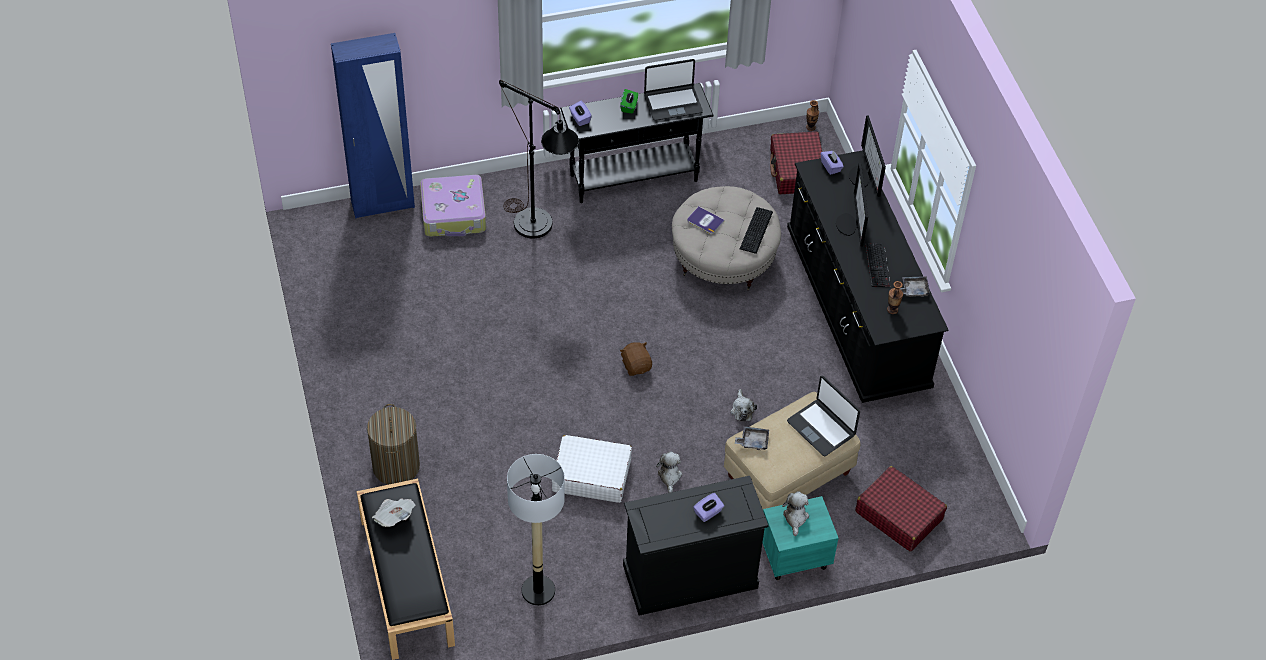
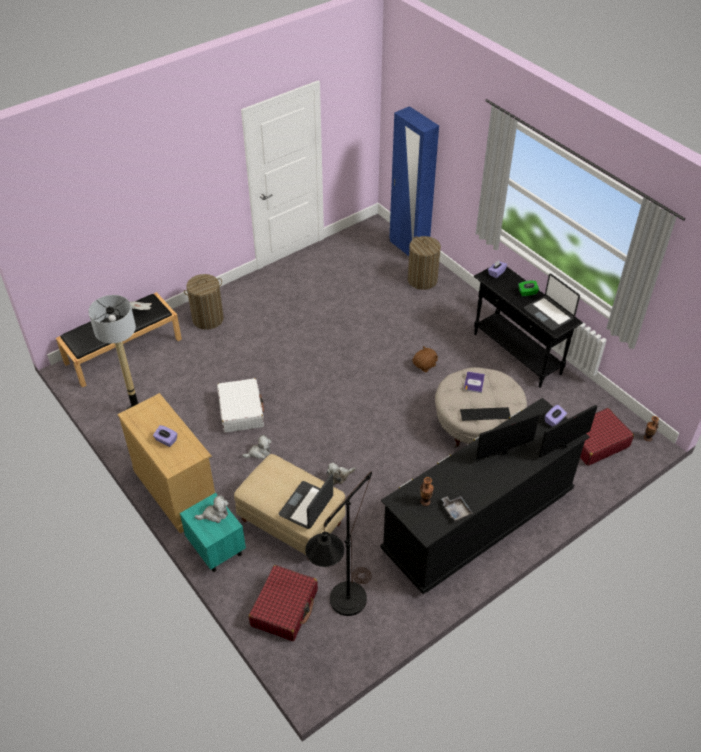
camera: 70 degrees right, 5 degrees down
(454, 214) = (422, 280): suitcase -> laundry basket
(540, 230) = (436, 322): black floor lamp -> black floor lamp (343, 608)
(636, 366) = (347, 406): brown plush toy -> brown plush toy (425, 365)
(689, 576) = (176, 490): black dresser -> beige dresser
(753, 441) = (274, 467): grey tray -> none
(878, 265) = (468, 479): keyboard -> none

